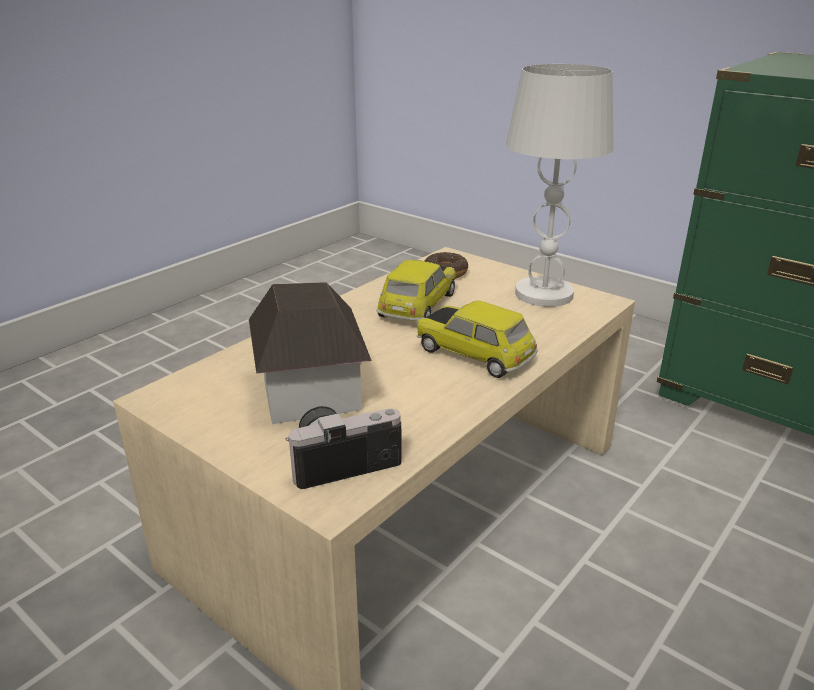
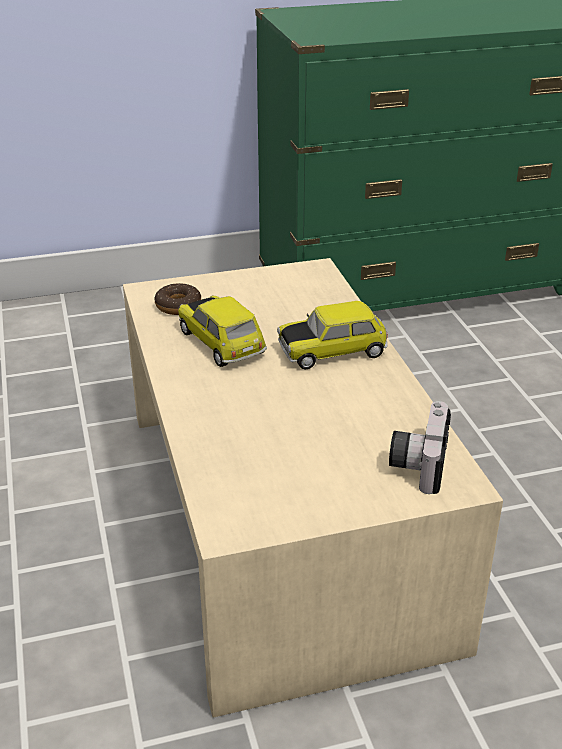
camera: 55 degrees left, 5 degrees up
(311, 394) = (311, 445): toy house -> none
(543, 294) = (276, 284): white table lamp -> none

